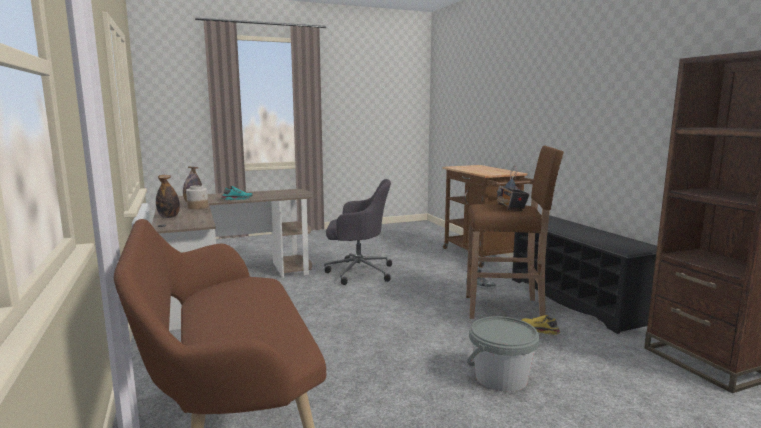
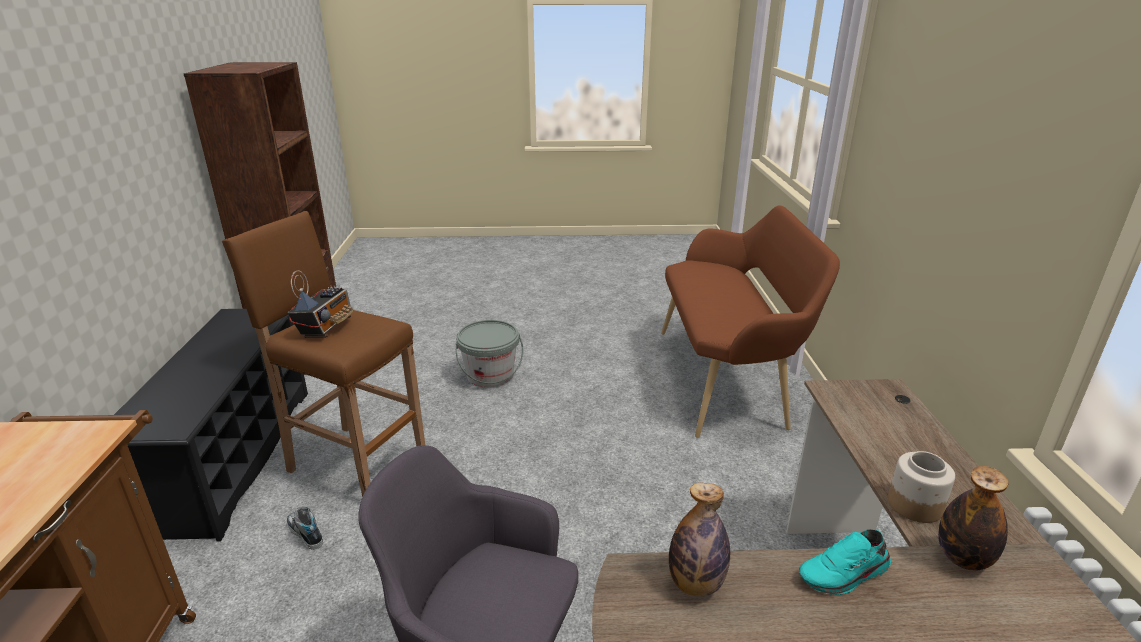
camera: 160 degrees left, 15 degrees up
(169, 217) = (929, 443): bottle -> bottle (695, 584)
(539, 330) = (376, 416): yellow shoe -> none

